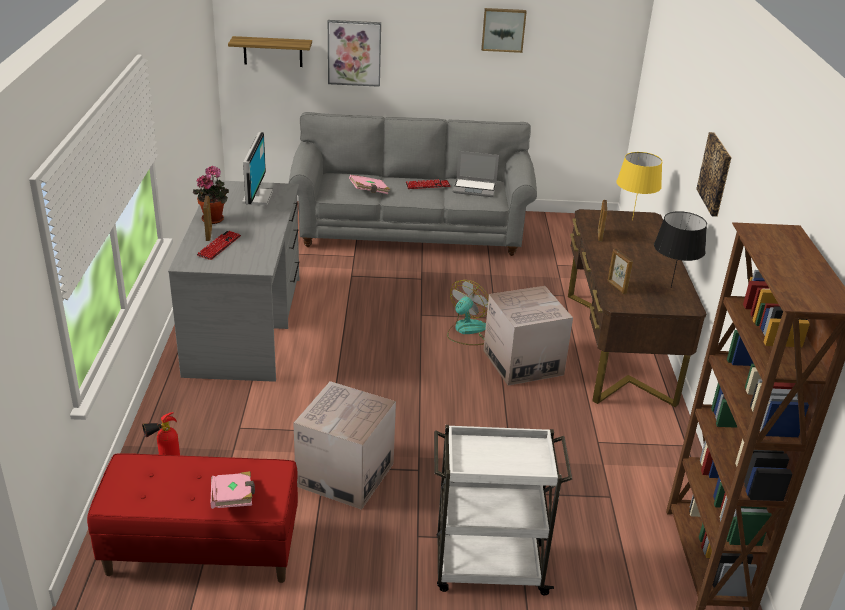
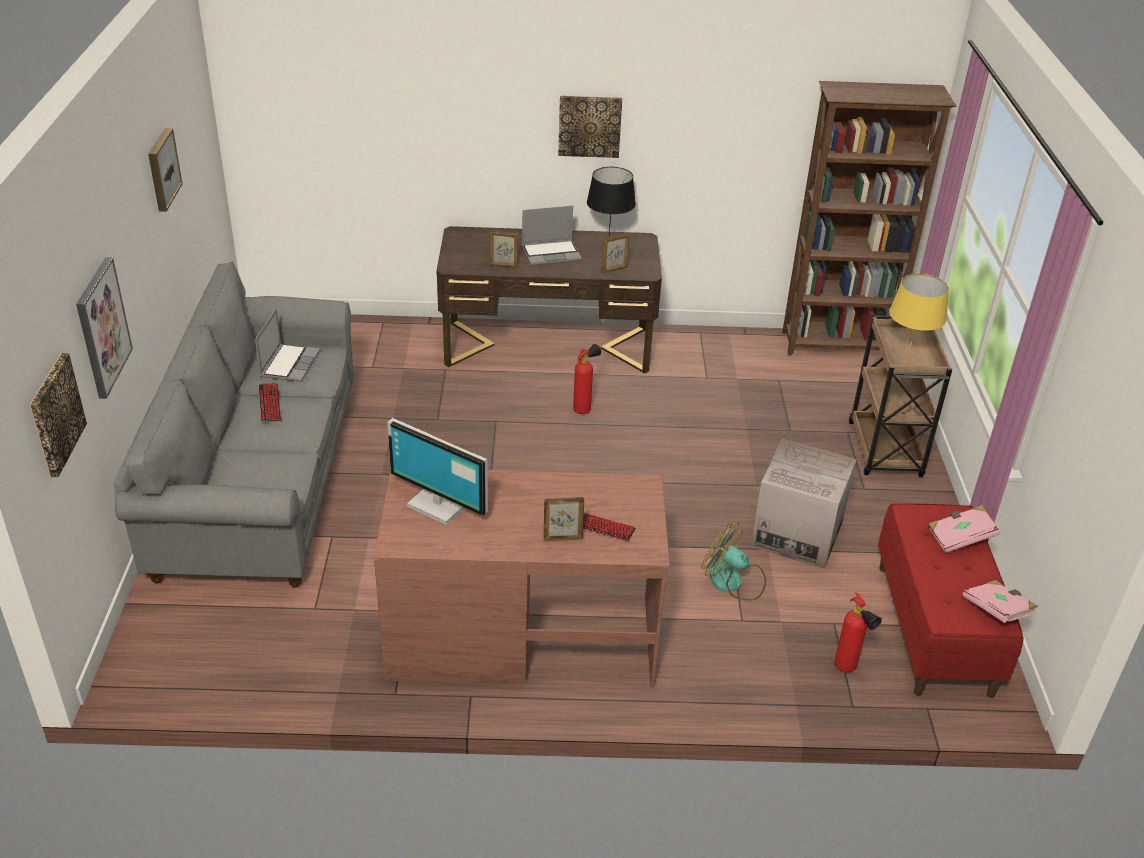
camera: 90 degrees left, 5 degrees up
(214, 219) = (513, 538): potted plant -> none
(246, 324) = (521, 635): grey desk -> brown desk
(256, 197) = (439, 504): monitor -> monitor turned 150 degrees counterclockwise
(273, 51) = (55, 414): shelf -> picture
(369, 191) = (280, 457): pink book -> pink book (997, 610)
(466, 331) = (525, 444): fan -> fan (733, 581)
(487, 567) = (885, 451): white cart -> brown cart
(523, 362) = (584, 409): cardboard box -> fire extinguisher
(632, 220) = (465, 243): yellow table lamp -> yellow table lamp (907, 357)
(633, 258) = (551, 253): none -> laptop

